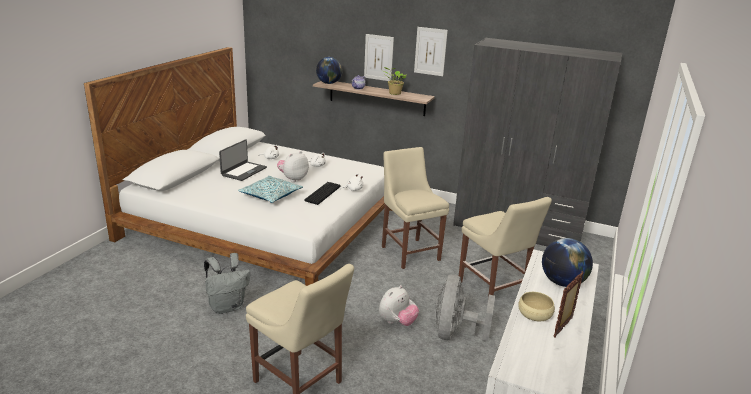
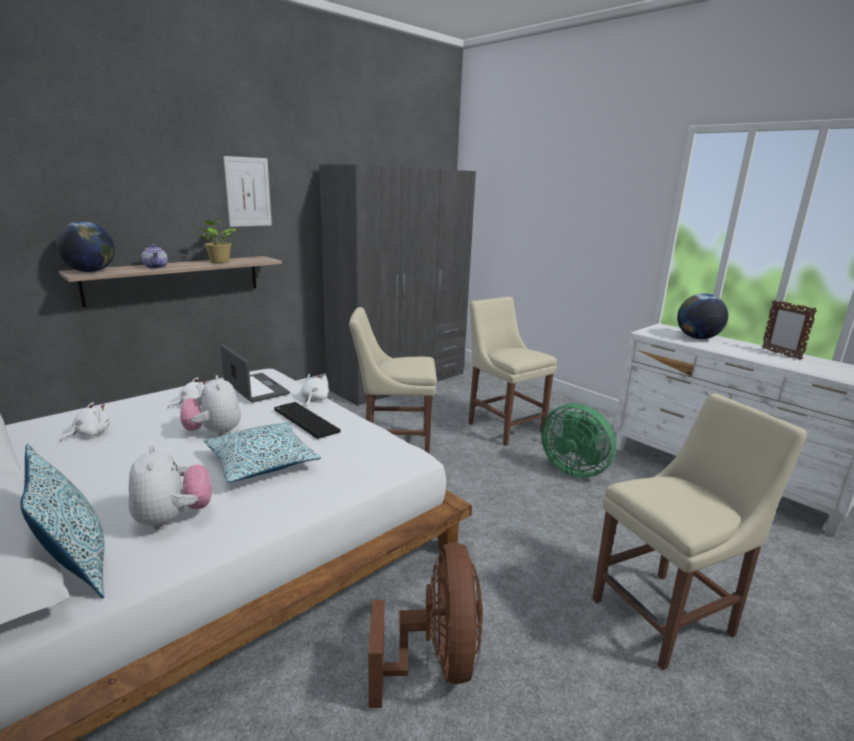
camera: 65 degrees left, 5 degrees down
(184, 188) = (77, 566): none -> pillow
(227, 306) = (435, 662): grey backpack -> brown fan
(243, 171) = (107, 470): laptop -> laptop (255, 388)
(378, 57) = (166, 212): picture -> none
(397, 322) = (542, 498): plush toy -> plush toy (173, 519)
(455, 333) = (574, 469): grey fan -> green fan
(493, 290) = (503, 426): beige chair -> beige chair turned 120 degrees counterclockwise
(534, 315) = (763, 357): beige bowl -> none

